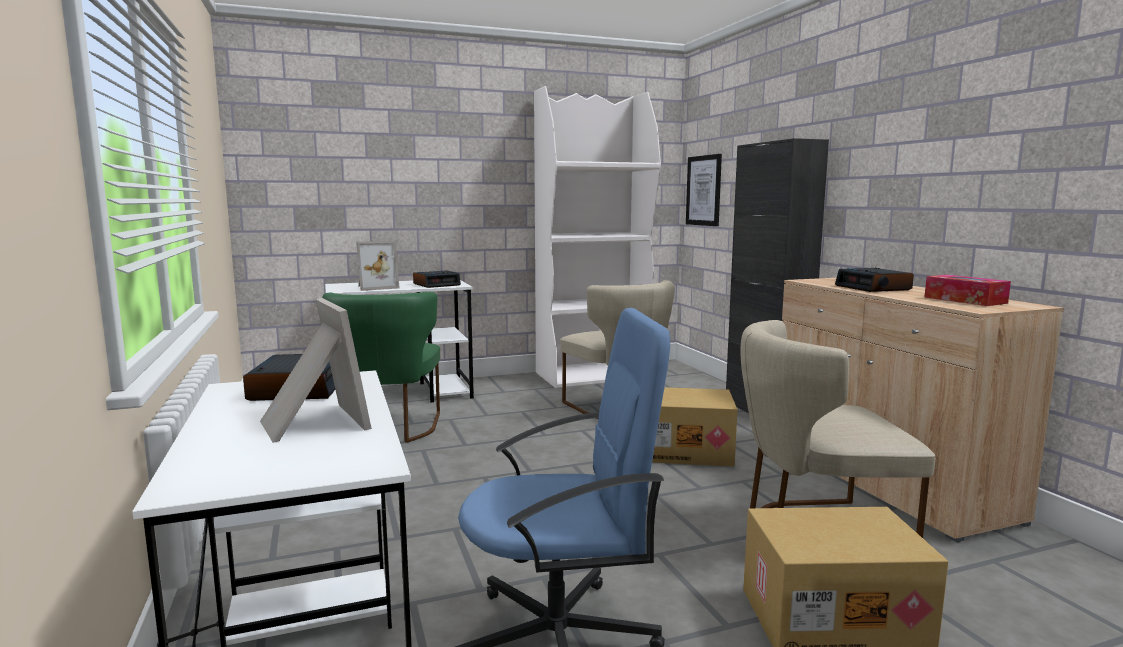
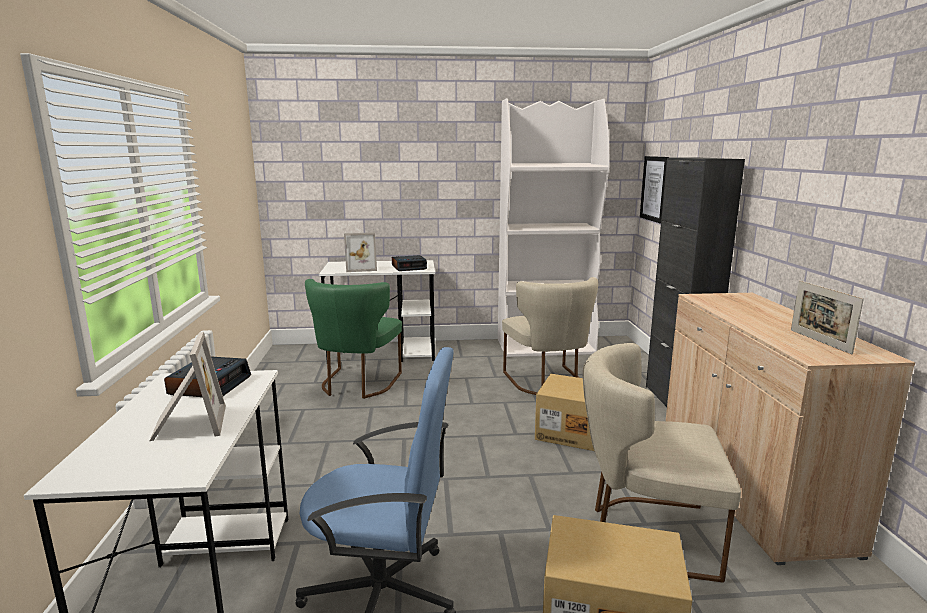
camera: 15 degrees right, 5 degrees up
(873, 288) = (750, 313): alarm clock -> none
(965, 300) = (819, 341): tissue box -> picture frame

